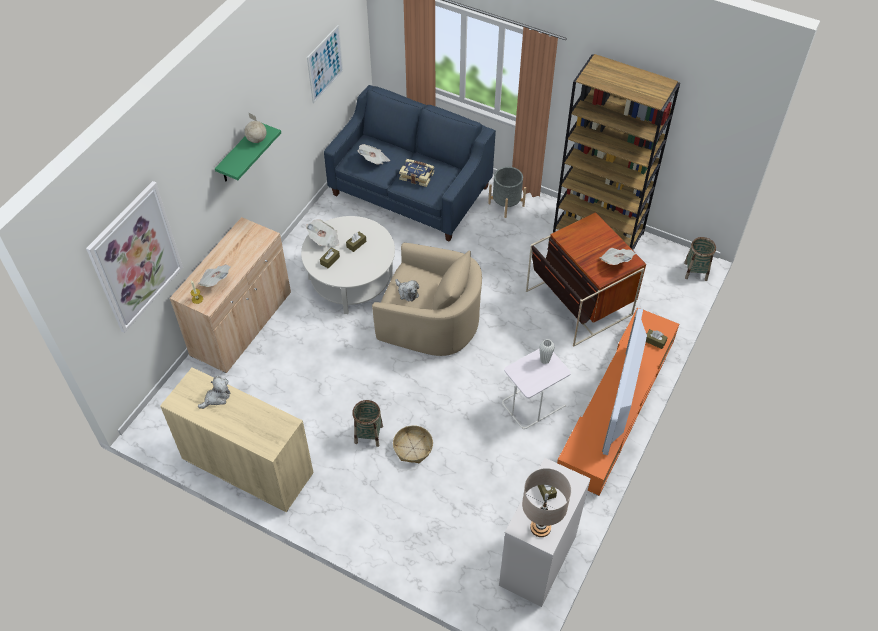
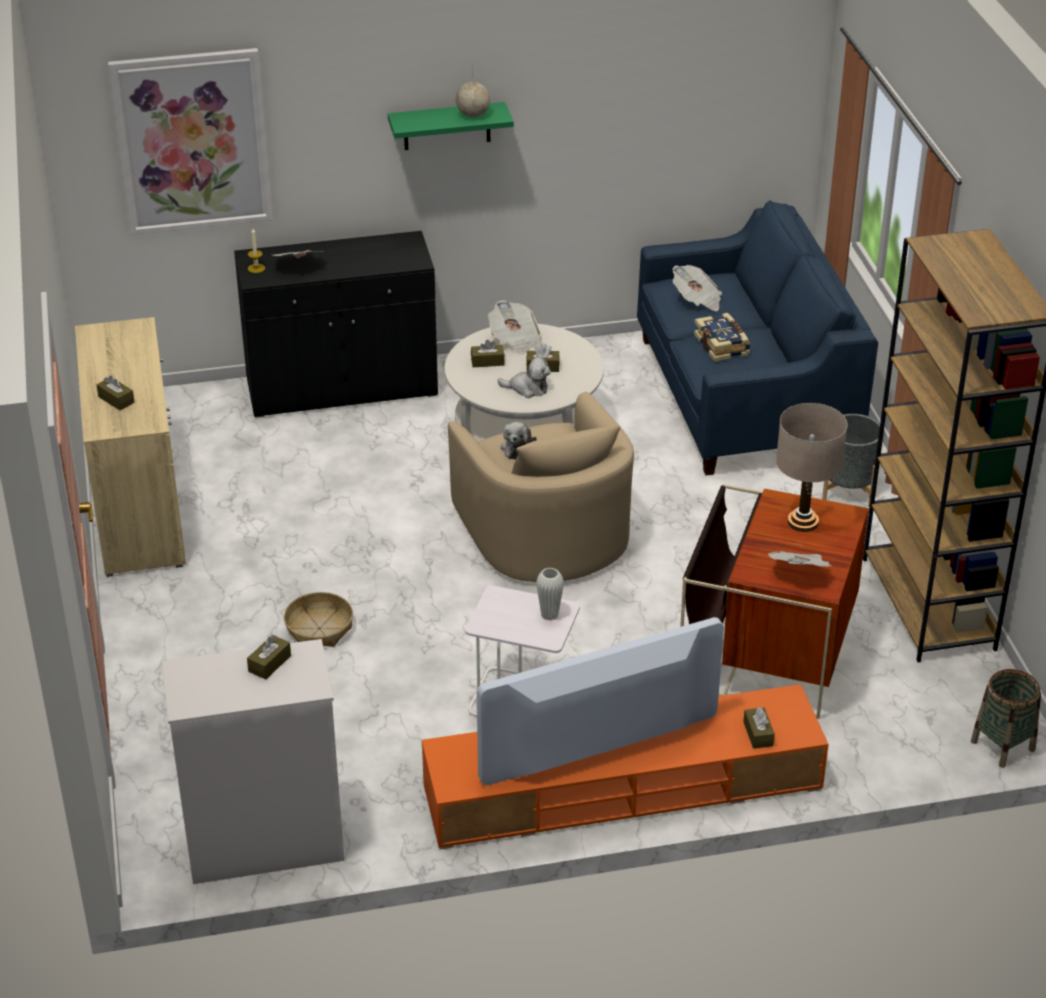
camera: 50 degrees right, 15 degrees down
(217, 397) = (130, 356): plush toy -> plush toy (527, 388)
(242, 324) = (342, 388): beige cabinet -> black cabinet
(250, 426) = (116, 400): none -> brown tissue box
(325, 64) = (692, 105): picture -> none
(368, 434) = (296, 579): basket -> none
(540, 527) = (201, 689): beige table lamp -> beige table lamp (803, 522)

